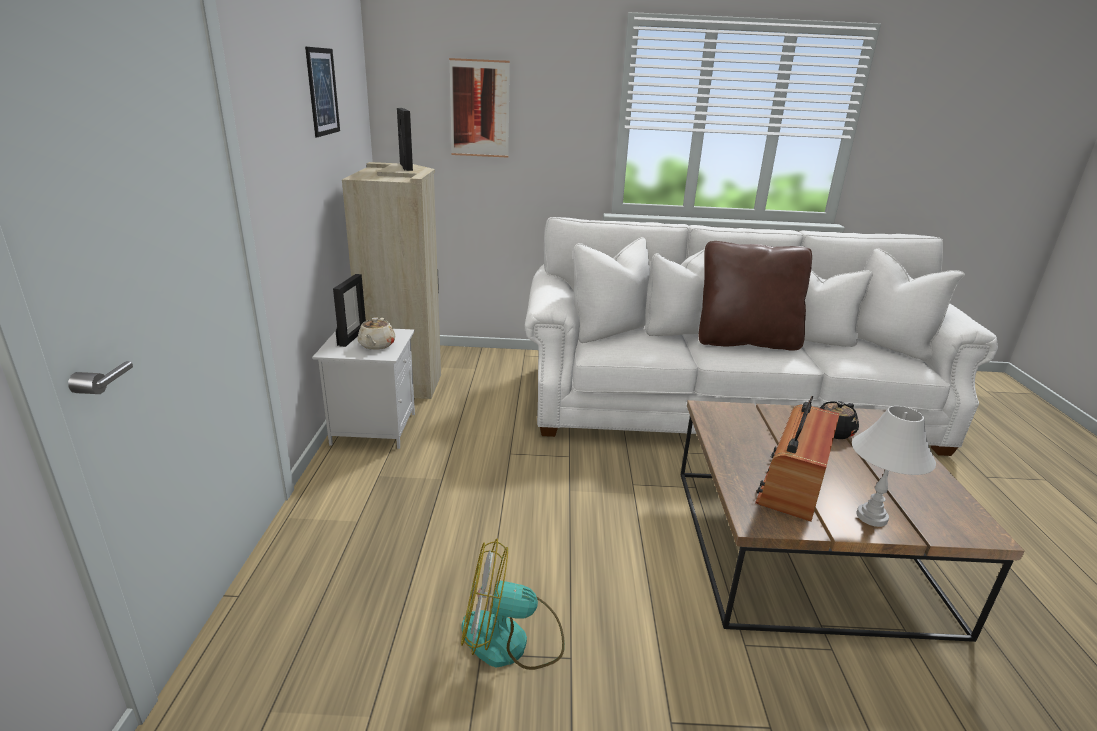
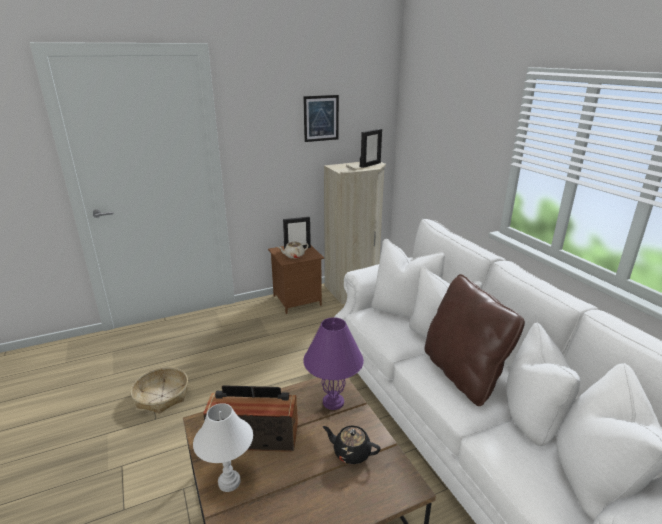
camera: 65 degrees right, 0 degrees up
(372, 427) = (297, 300): grey nightstand -> brown nightstand
(479, 109) = (438, 134): picture -> none
(511, 640) = (161, 396): fan -> basket
(747, 420) = (333, 402): none -> purple table lamp

